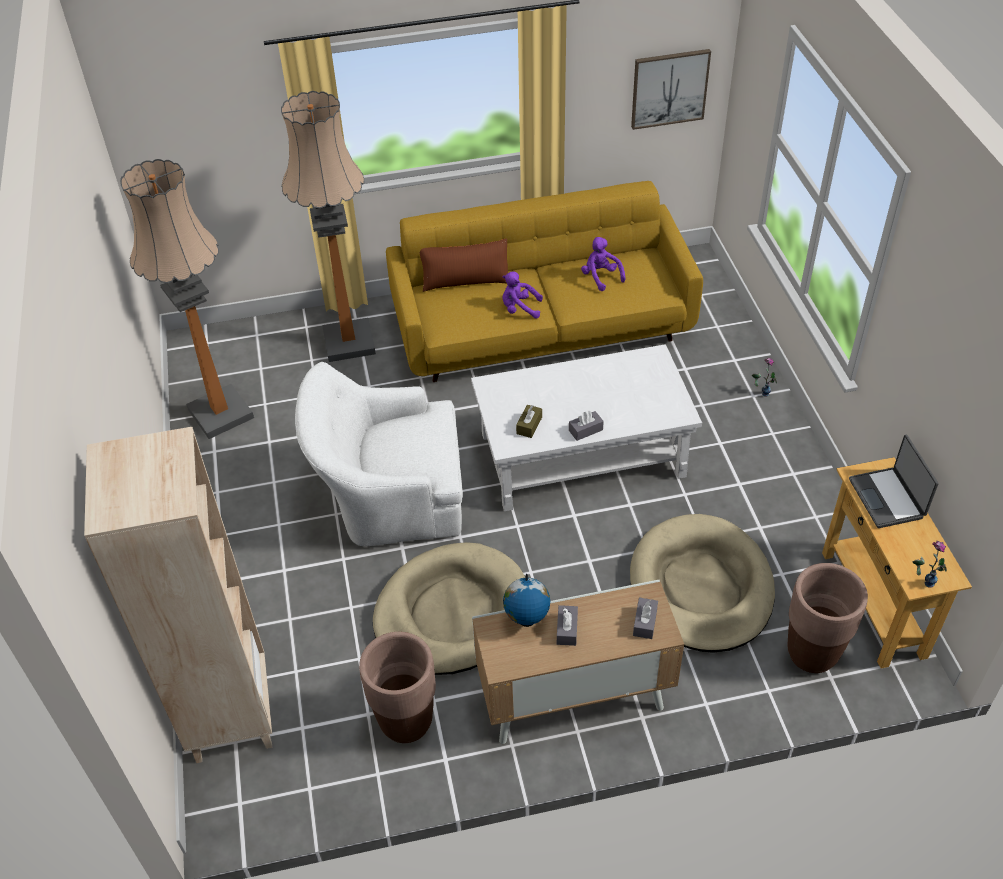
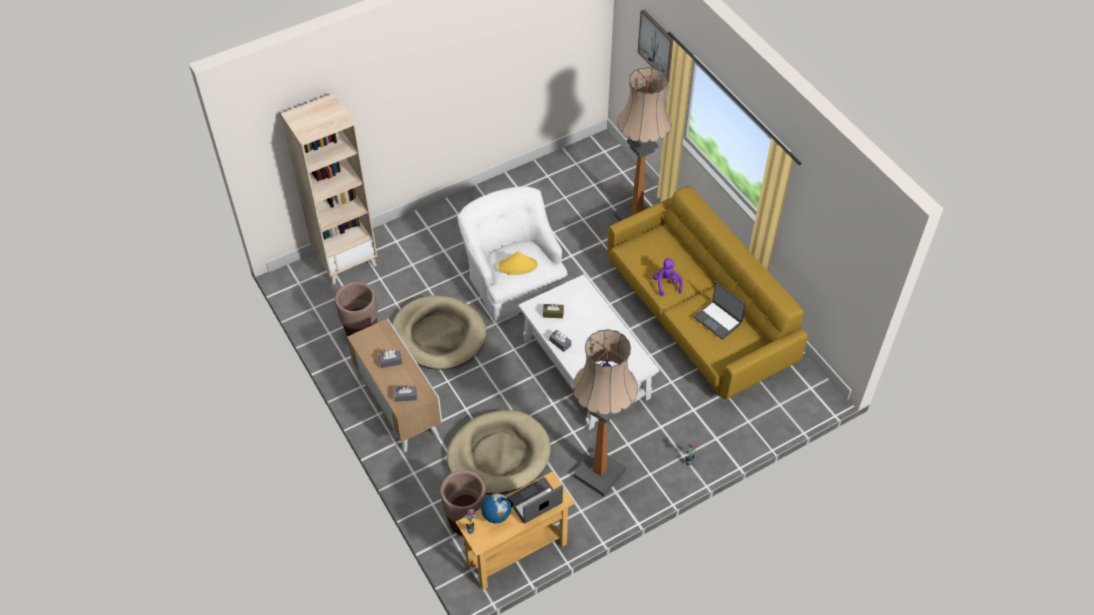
camera: 70 degrees right, 5 degrees up
(220, 414) = (548, 180): floor lamp -> floor lamp (599, 473)
(417, 447) = (517, 266): none -> yellow hat
(465, 280) = (681, 248): brown pillow -> none
(526, 621) = (391, 342): globe -> globe (496, 518)
(601, 277) = (718, 320): purple plush toy -> laptop
(669, 88) = (844, 272): picture -> picture (657, 45)

